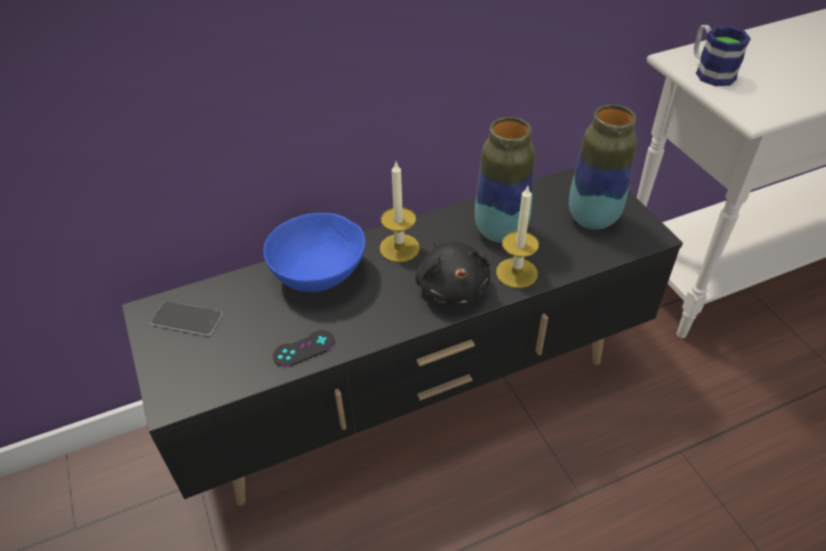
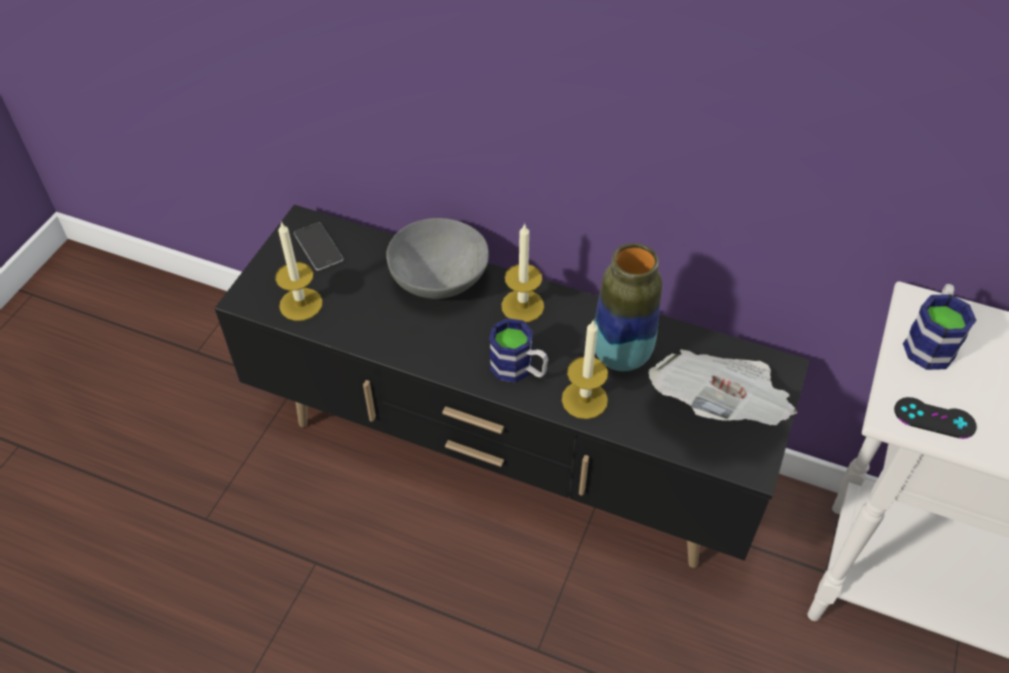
camera: 45 degrees right, 5 degrees up
(228, 369) = (301, 304): none -> candle
(304, 349) = (361, 329): black game controller -> black game controller (934, 418)
(318, 274) = (439, 280): blue bowl -> grey bowl
(452, 287) = (519, 369): black plush toy -> mug
(592, 218) = (719, 408): vase -> newspaper

